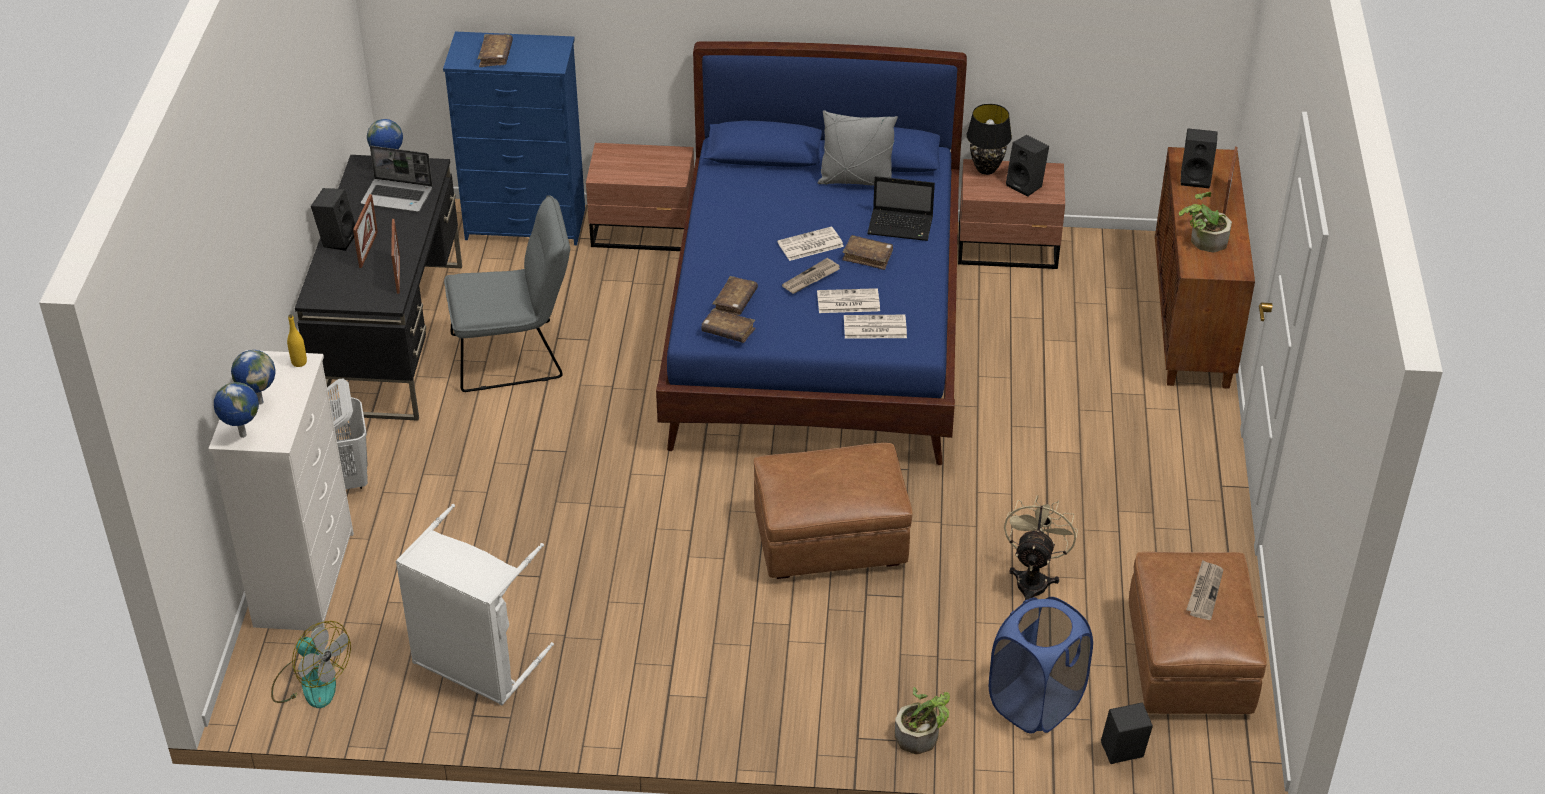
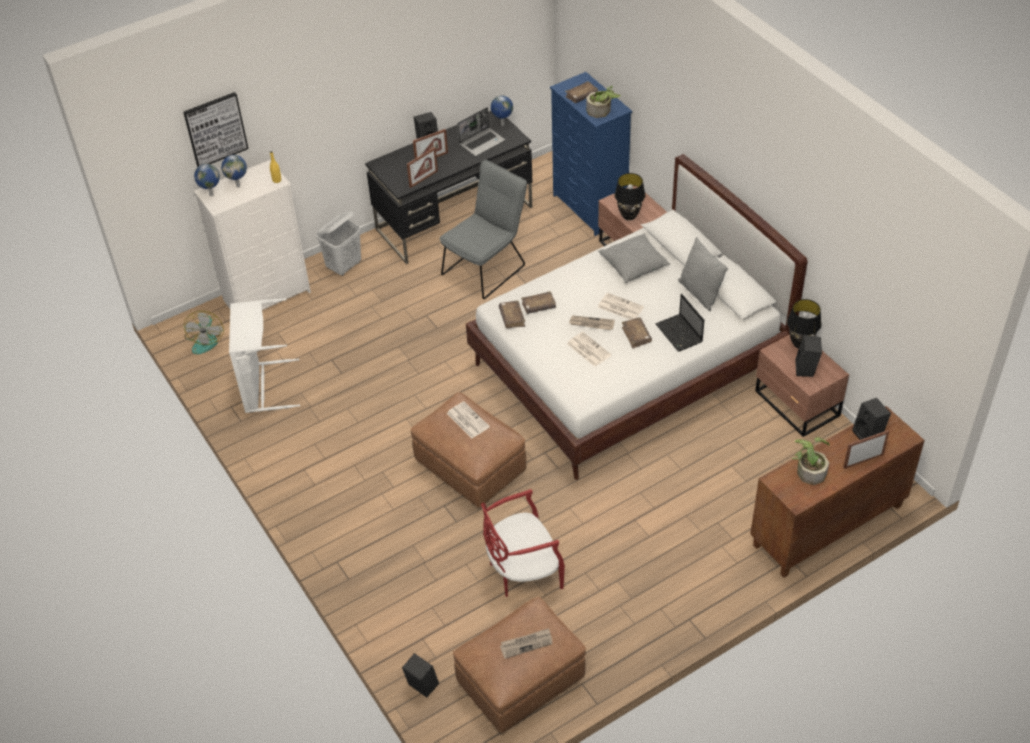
camera: 55 degrees right, 5 degrees up
(199, 329) = (215, 129): none -> picture
(398, 196) = (482, 142): laptop -> laptop turned 105 degrees counterclockwise
(516, 355) = (487, 267): grey chair -> grey chair turned 90 degrees counterclockwise
(644, 175) = (629, 216): none -> black table lamp
(754, 200) = (634, 265): none -> grey pillow
(817, 332) = (629, 366): blue bed -> white bed
(874, 328) = (577, 372): newspaper -> newspaper (467, 420)
(922, 734) = (361, 587): potted plant -> potted plant (601, 111)
(1033, 579) = (522, 571): beige fan -> red chair
(1035, 703) = (426, 625): blue laundry basket -> none

